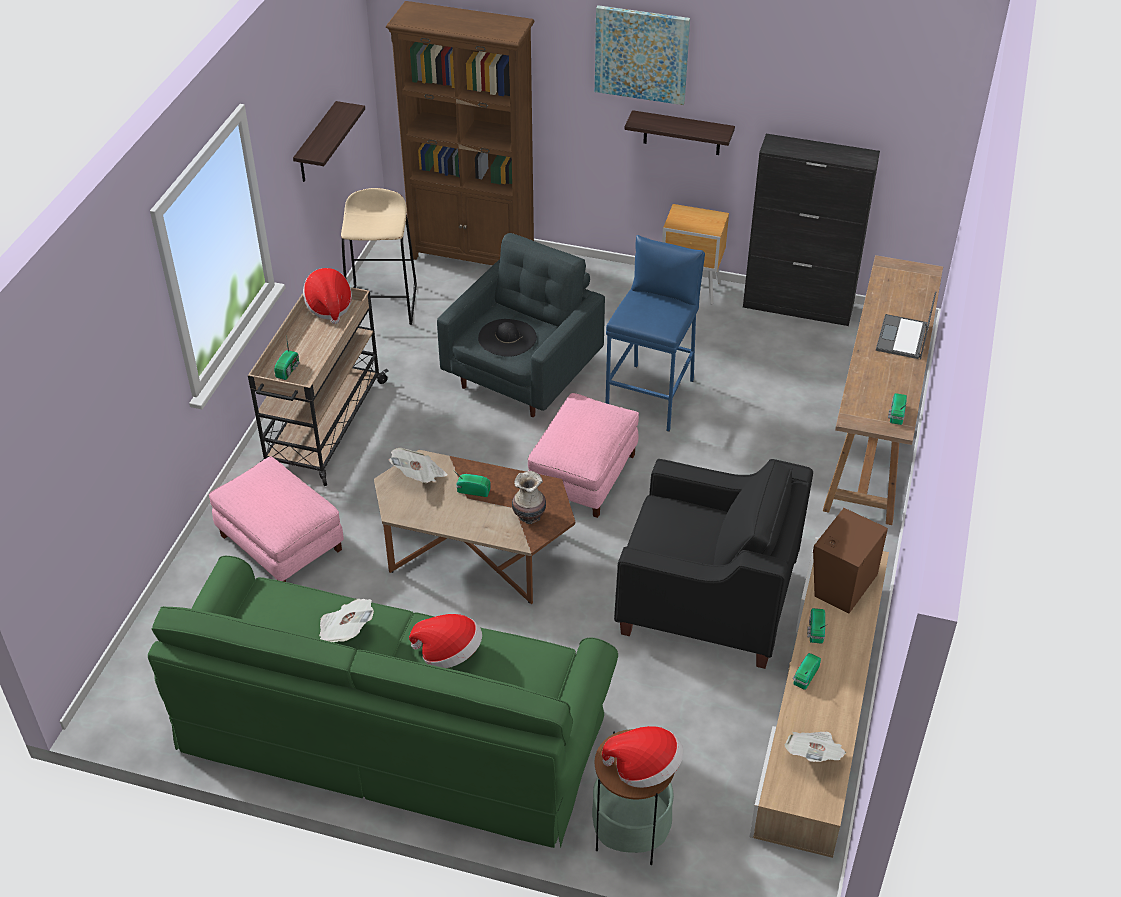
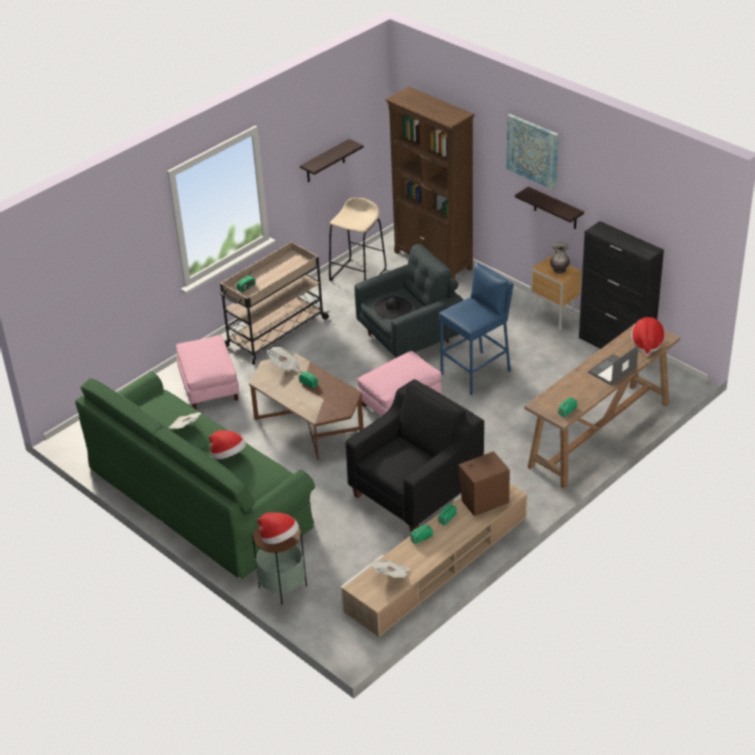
camera: 30 degrees right, 5 degrees down
(329, 307) = (294, 260): hat -> hat (647, 344)
(529, 516) = (328, 405): vase -> vase (559, 270)
(707, 603) = (416, 492): black armchair -> black armchair turned 90 degrees counterclockwise

